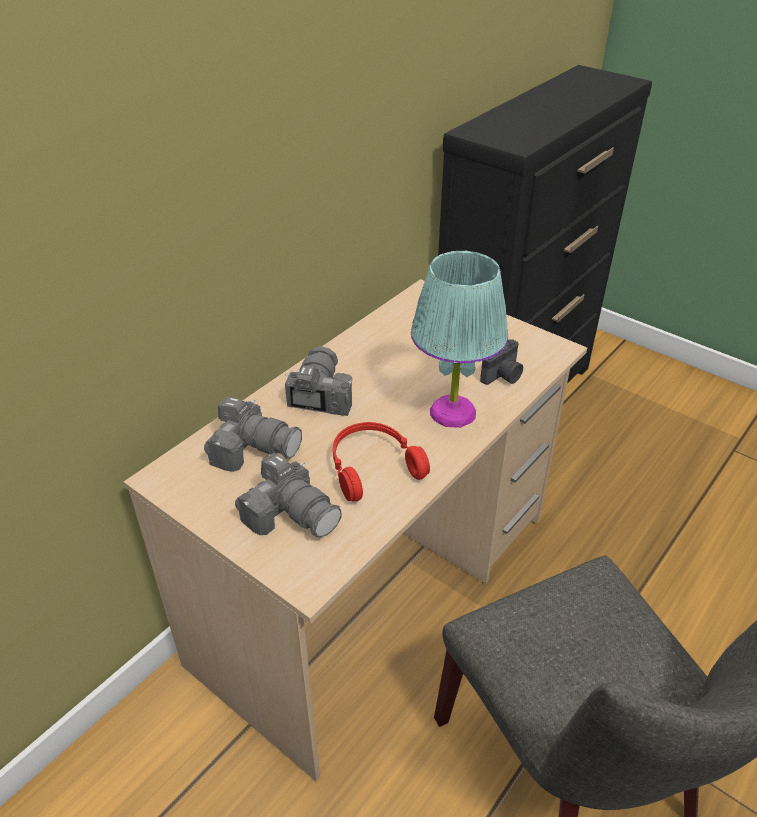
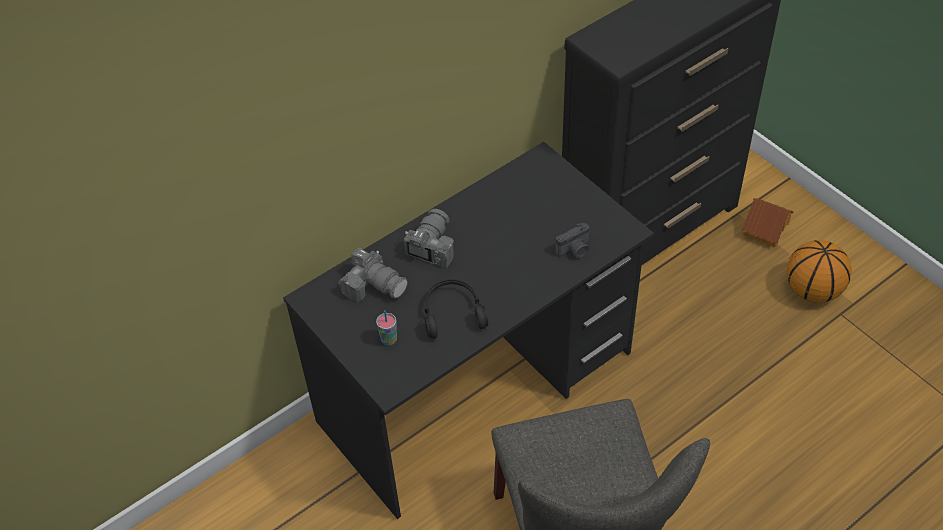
camera: 15 degrees right, 10 degrees up
(291, 514) = (389, 340): camera -> cup
(372, 467) = (452, 313): red headphones -> black headphones
(376, 588) = (476, 387): beige desk -> black desk
(452, 412) = (524, 277): turquoise table lamp -> none
(623, 384) = (765, 228): none -> toy house
(696, 431) = (813, 290): none -> basketball

